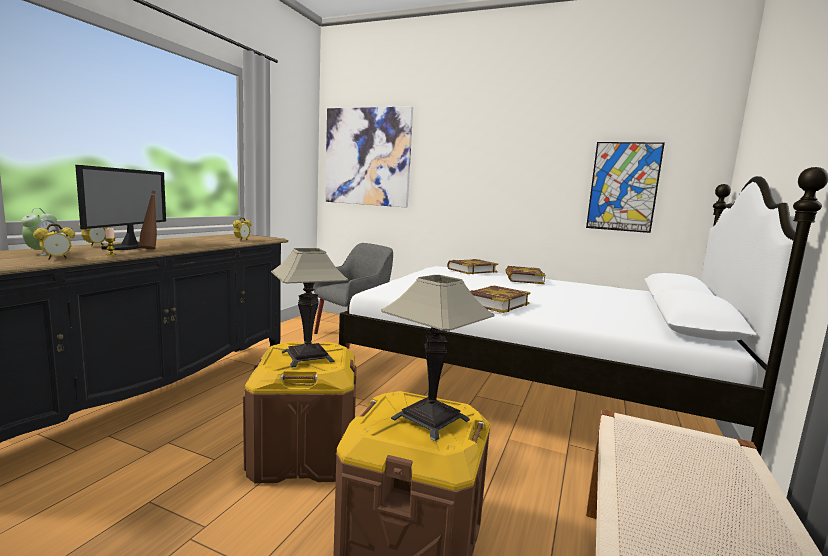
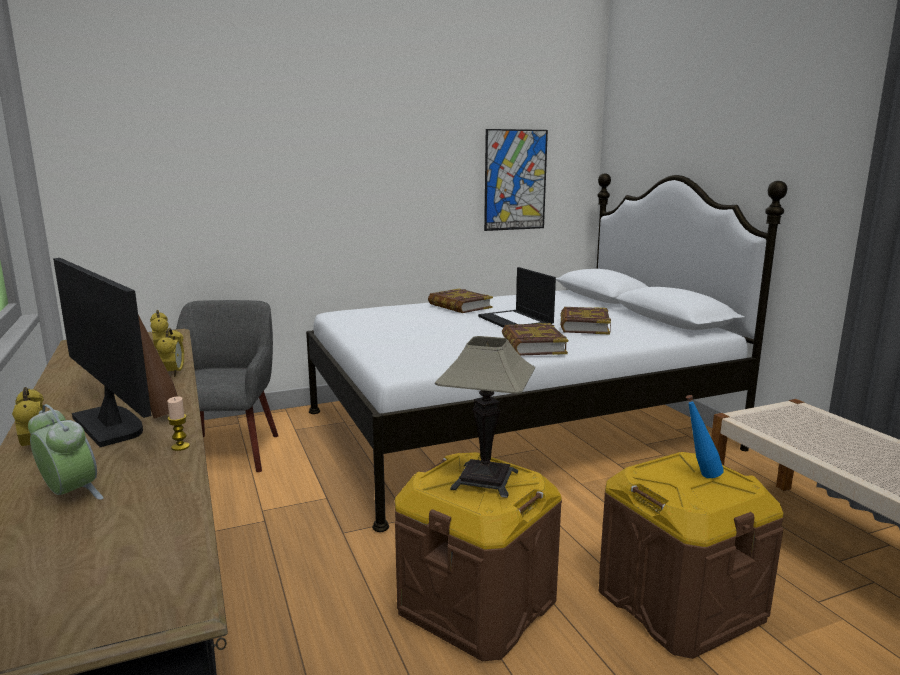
camera: 45 degrees left, 5 degrees up
(56, 258) = (168, 489): alarm clock -> alarm clock (174, 374)
(367, 157) = (153, 153): picture -> none
(430, 419) = (699, 476): table lamp -> blue bottle
(471, 270) = (391, 309): book -> book (583, 326)
(533, 292) = (516, 321): none -> laptop

